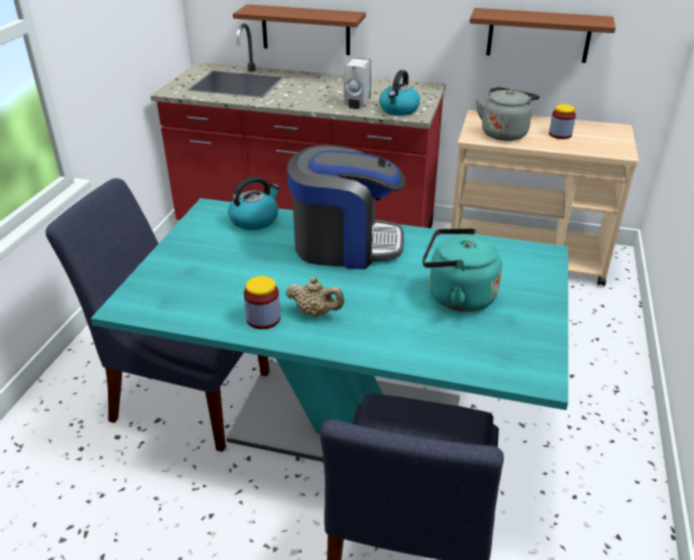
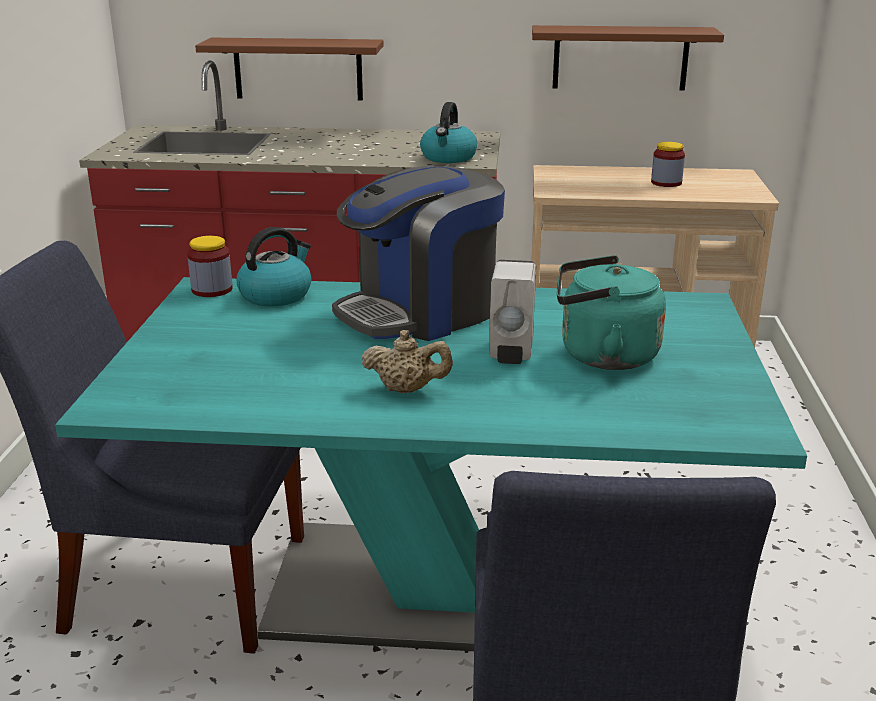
camera: 10 degrees left, 10 degrees down
(263, 319) = (331, 402): jar -> jar (212, 290)
(345, 245) = (420, 312): coffee machine -> coffee machine turned 150 degrees clockwise
(357, 104) = (388, 155): white soap dispenser -> white soap dispenser (511, 353)
(504, 133) = (593, 185): grey kettle -> none

